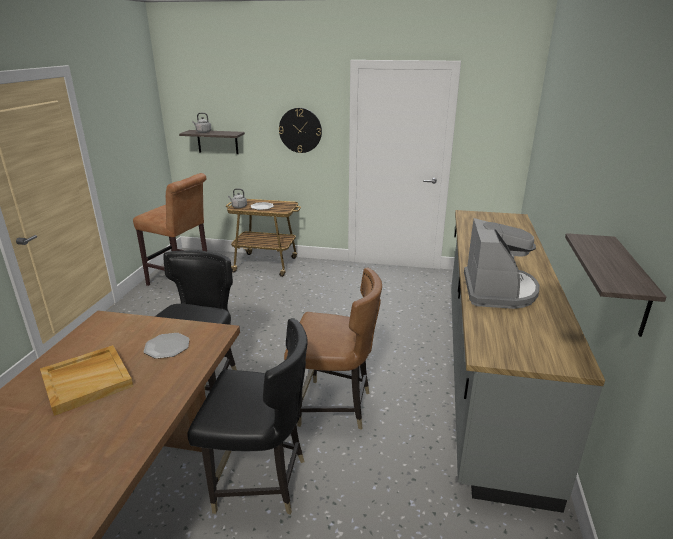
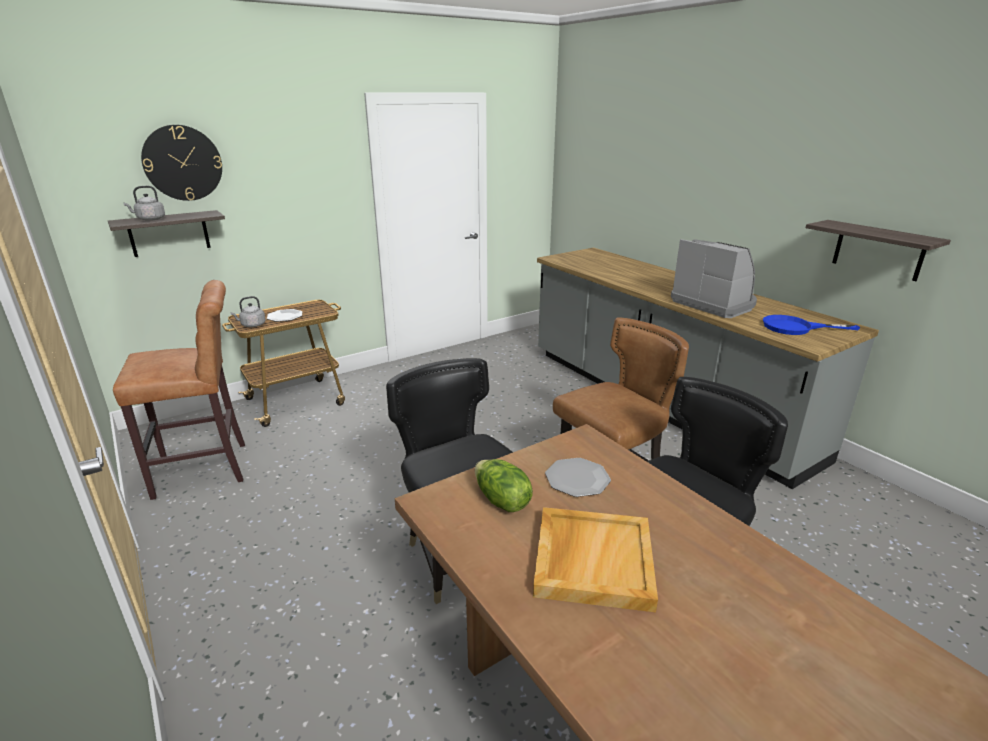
camera: 45 degrees left, 0 degrees up
(121, 335) = (501, 501): none -> lettuce
(300, 130) = (307, 196): wall clock -> wall clock (182, 163)
(515, 338) = (796, 327): none -> blue frying pan

